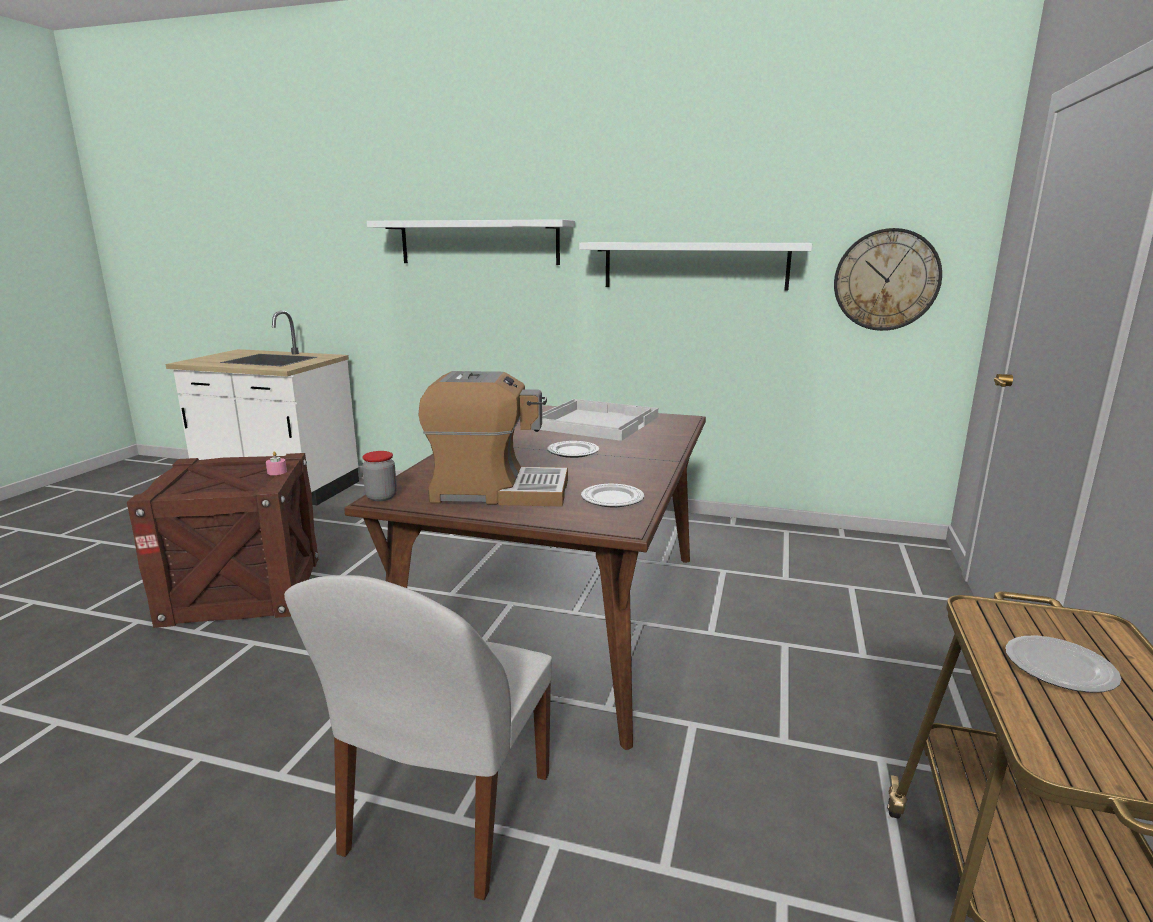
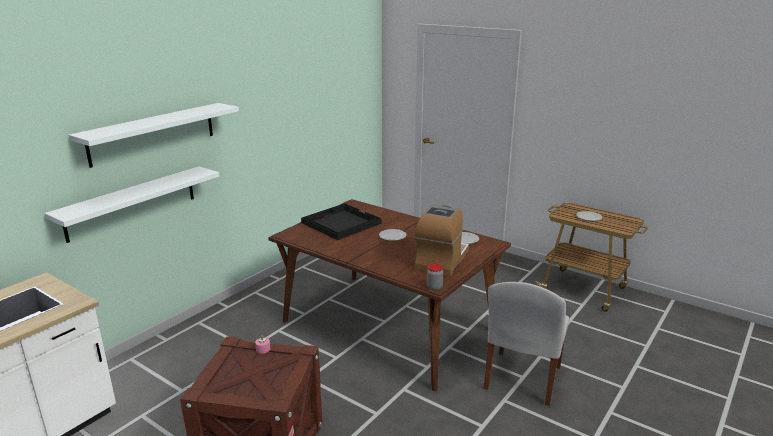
camera: 70 degrees left, 5 degrees up
(446, 817) = (522, 379): white chair -> white chair turned 75 degrees clockwise
(595, 422) = (340, 223): white tray -> black tray
(695, 265) = (283, 116): white shelf -> white shelf (132, 203)
(886, 280) = (353, 104): wall clock -> none

